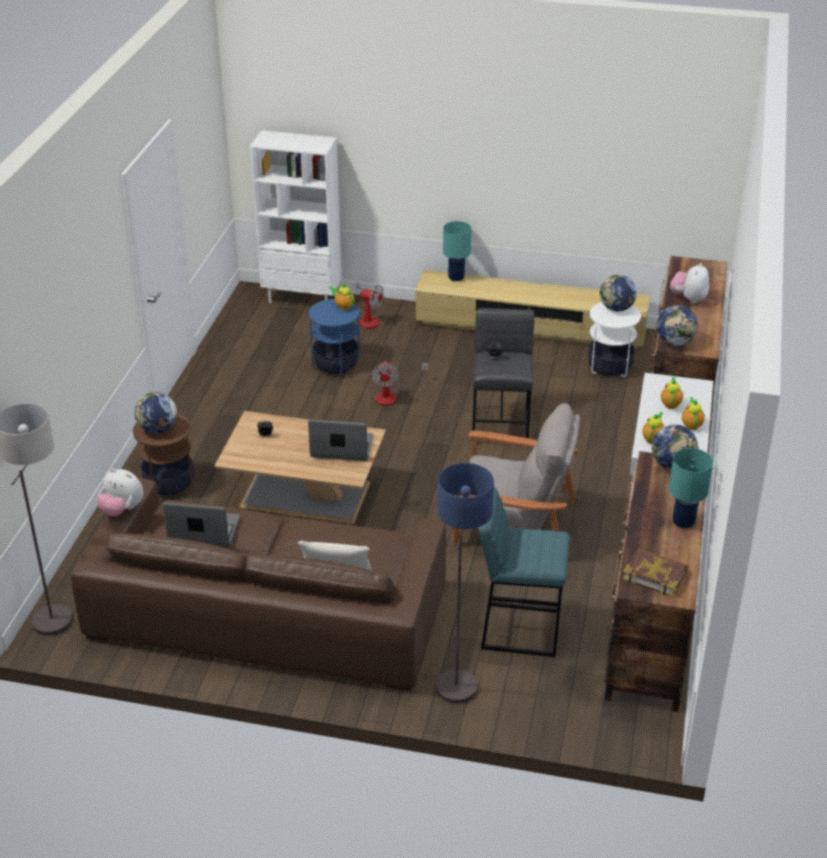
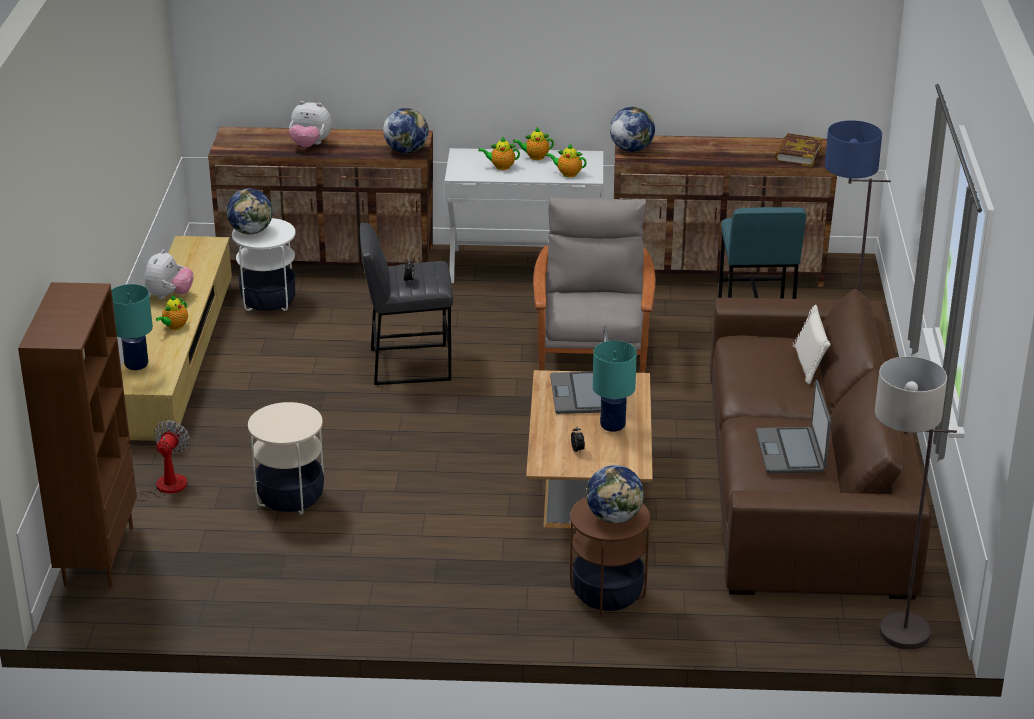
camera: 100 degrees left, 5 degrees down
(122, 510) = (803, 498): plush toy -> plush toy (169, 296)
(302, 298) = (97, 555): white bookcase -> brown bookcase
(336, 365) = (290, 499): blue side table -> beige side table
(343, 306) = (269, 416): teapot -> teapot (174, 327)
(392, 396) = (360, 445): fan -> none
(683, 523) = (717, 144): turquoise table lamp -> turquoise table lamp (612, 427)

